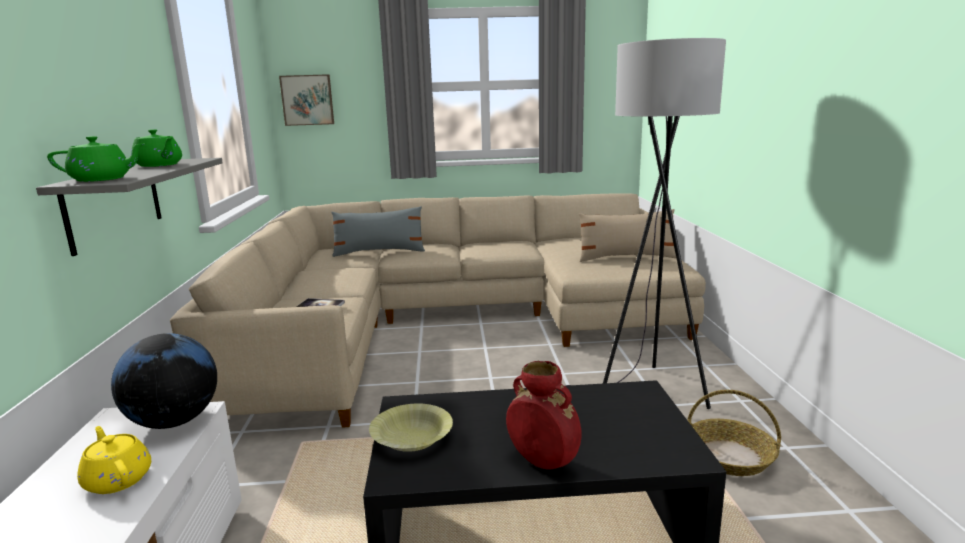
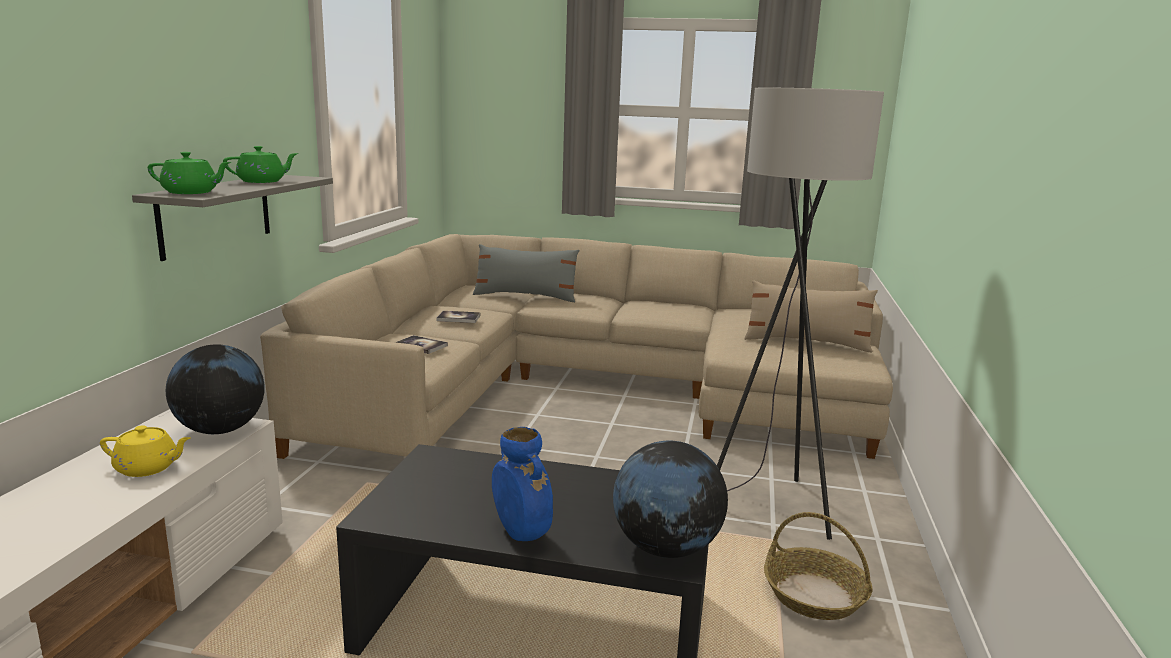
camera: 15 degrees right, 0 degrees up
(118, 479) = (148, 468): yellow teapot -> yellow teapot turned 120 degrees clockwise
(159, 165) = (262, 181): green teapot -> green teapot turned 90 degrees counterclockwise
(307, 100) = (481, 115): picture -> none
(336, 277) = (458, 318): none -> book
(411, 438) = (415, 487): yellow bowl -> none
(543, 462) = (522, 534): red vase -> blue vase
(671, 446) = (666, 548): none -> globe

